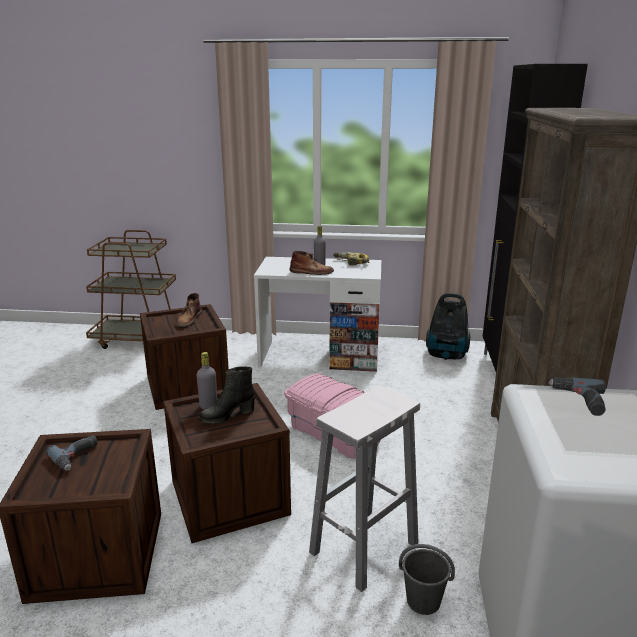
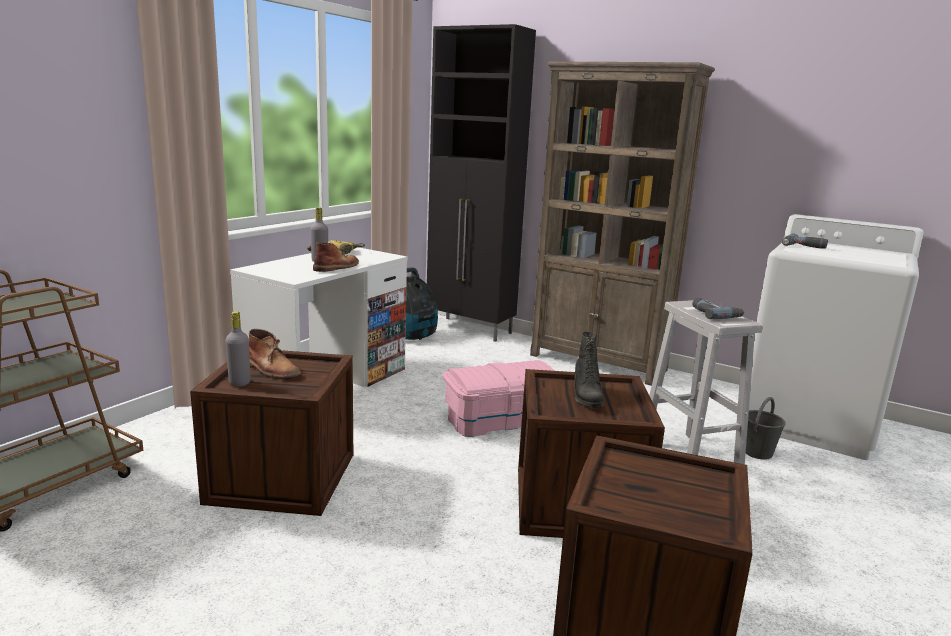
camera: 65 degrees left, 5 degrees down
(77, 457) = (635, 491): power drill -> power drill (715, 313)
(208, 406) = (555, 401): grey bottle -> grey bottle (239, 383)

